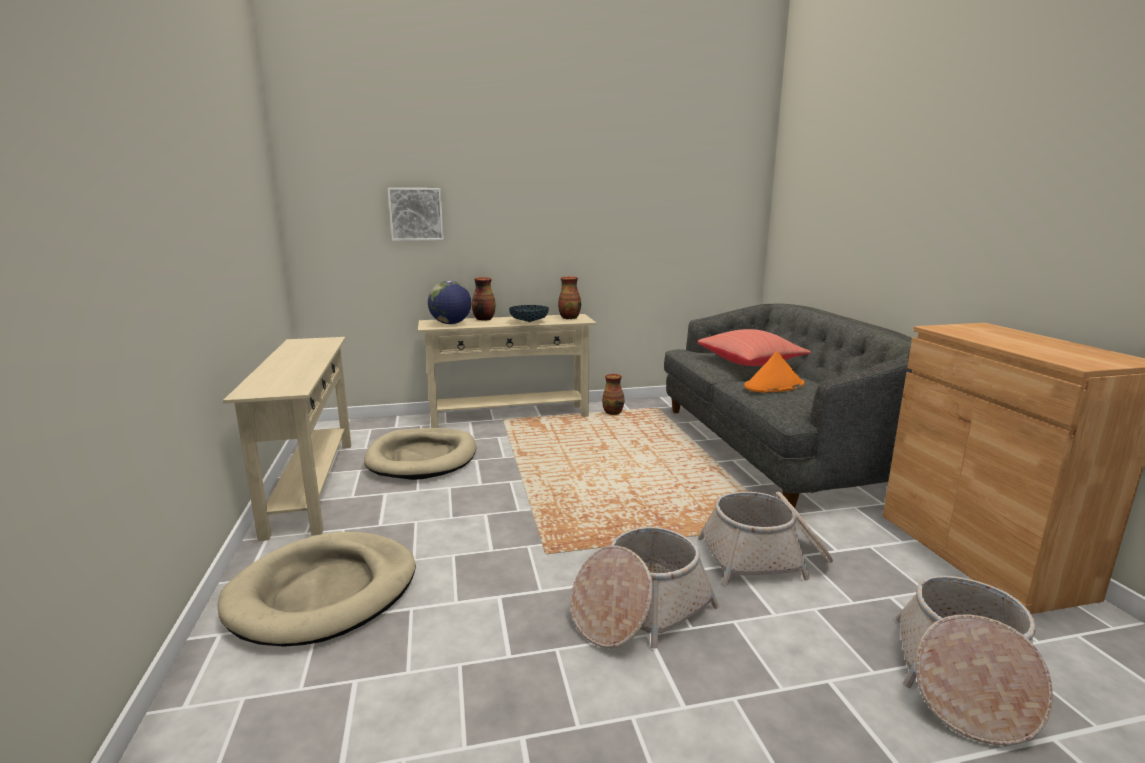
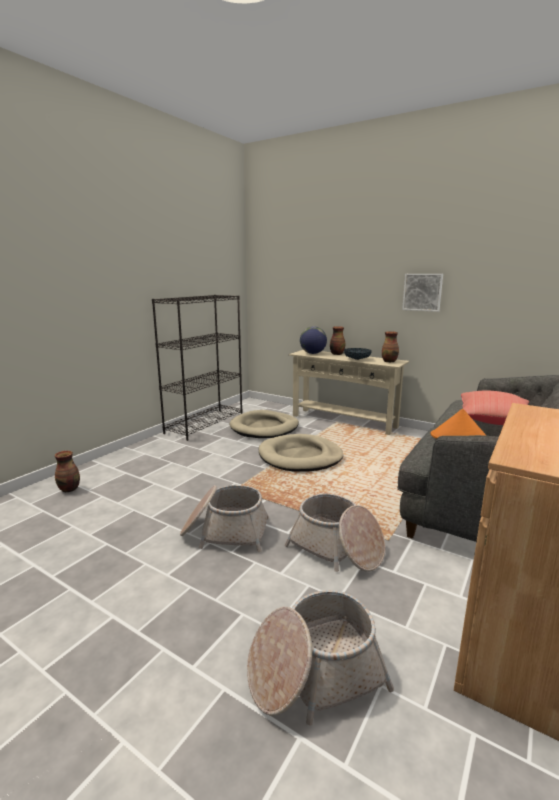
camera: 45 degrees right, 0 degrees up
(311, 485) = (205, 424): beige console table -> black bookcase
(324, 592) = (142, 464): beige dog bed -> beige dog bed (300, 457)
(416, 214) = (309, 284): picture -> picture (422, 292)
(613, 413) = (411, 438): vase -> vase (70, 489)

